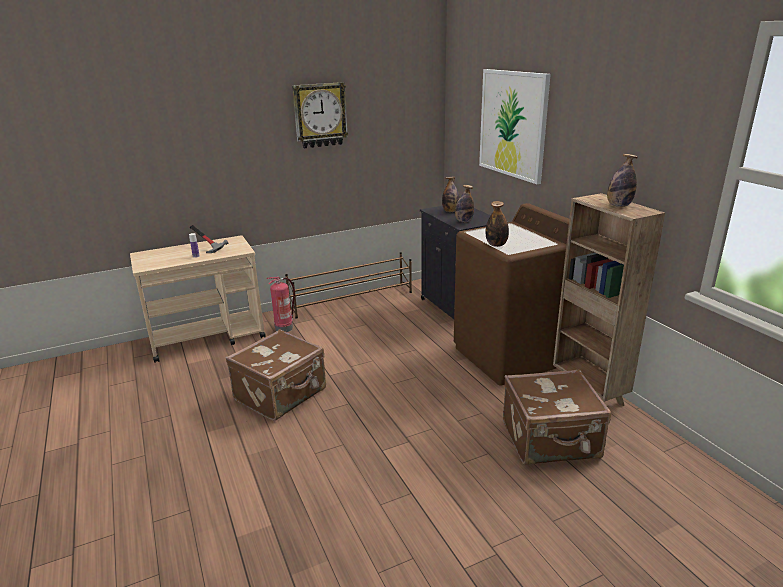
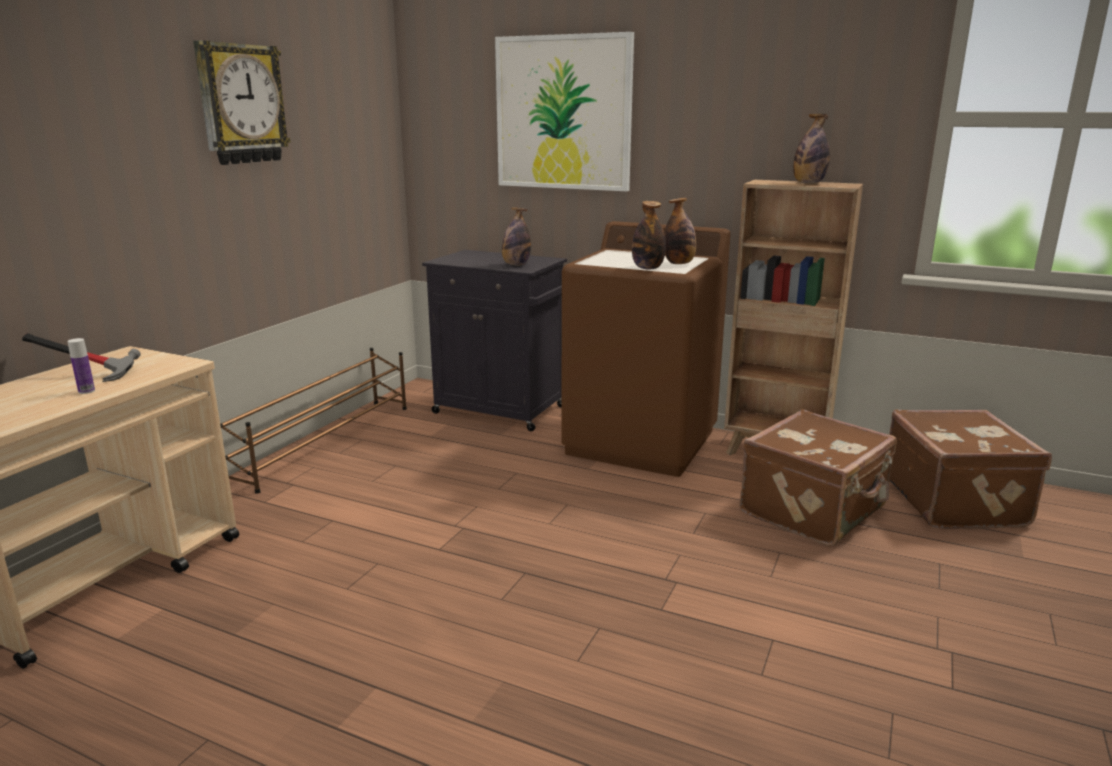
camera: 40 degrees left, 5 degrees down
(282, 395) = (399, 607): brown suitcase -> brown suitcase (955, 501)
(284, 328) = (256, 513): fire extinguisher -> none
(450, 211) = (473, 258): bottle -> bottle (679, 263)

